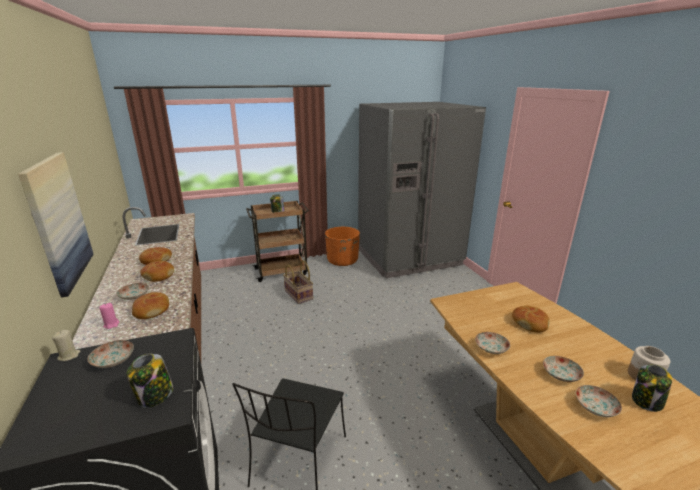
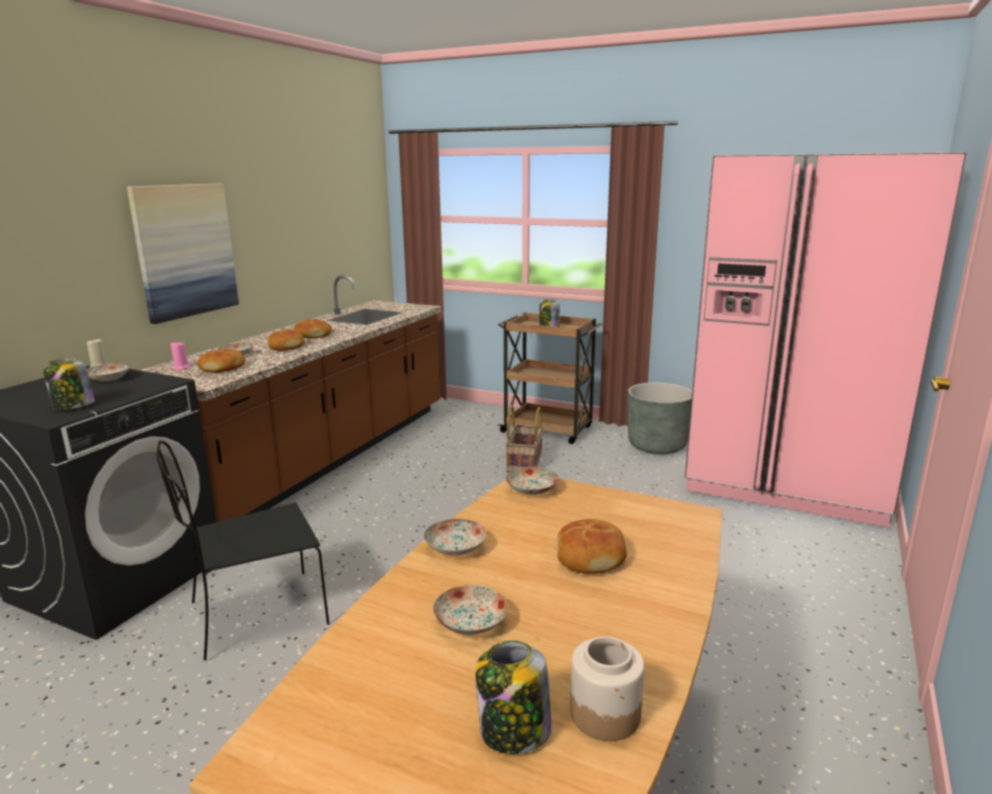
camera: 45 degrees right, 5 degrees down
(342, 260) = (657, 445): orange planter -> grey planter
(408, 257) = (787, 479): grey fridge -> pink fridge
(596, 407) = (417, 677): plate -> plate (532, 490)

